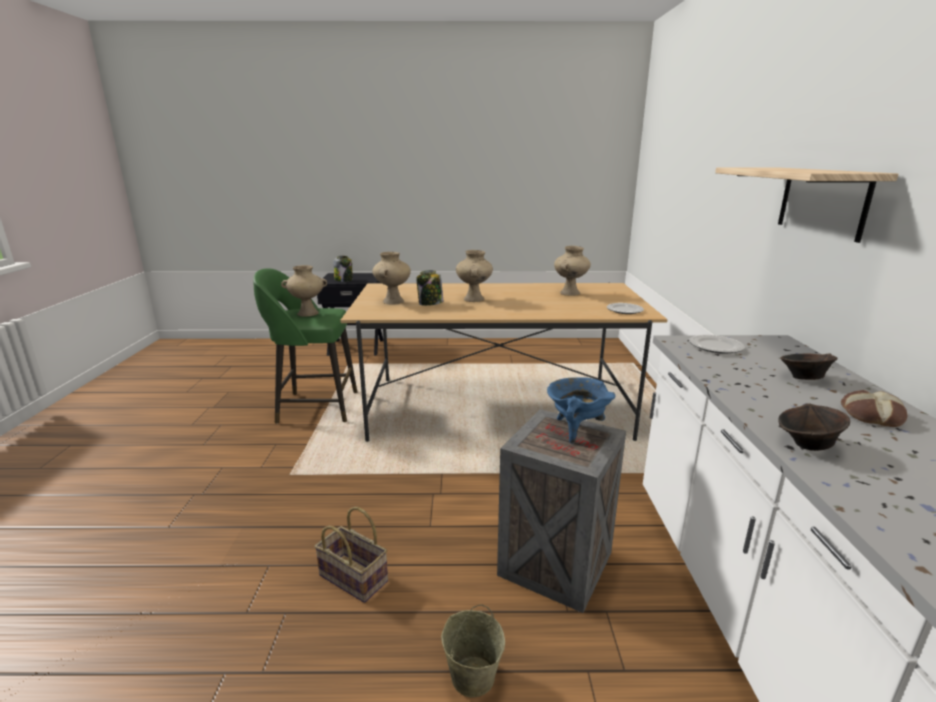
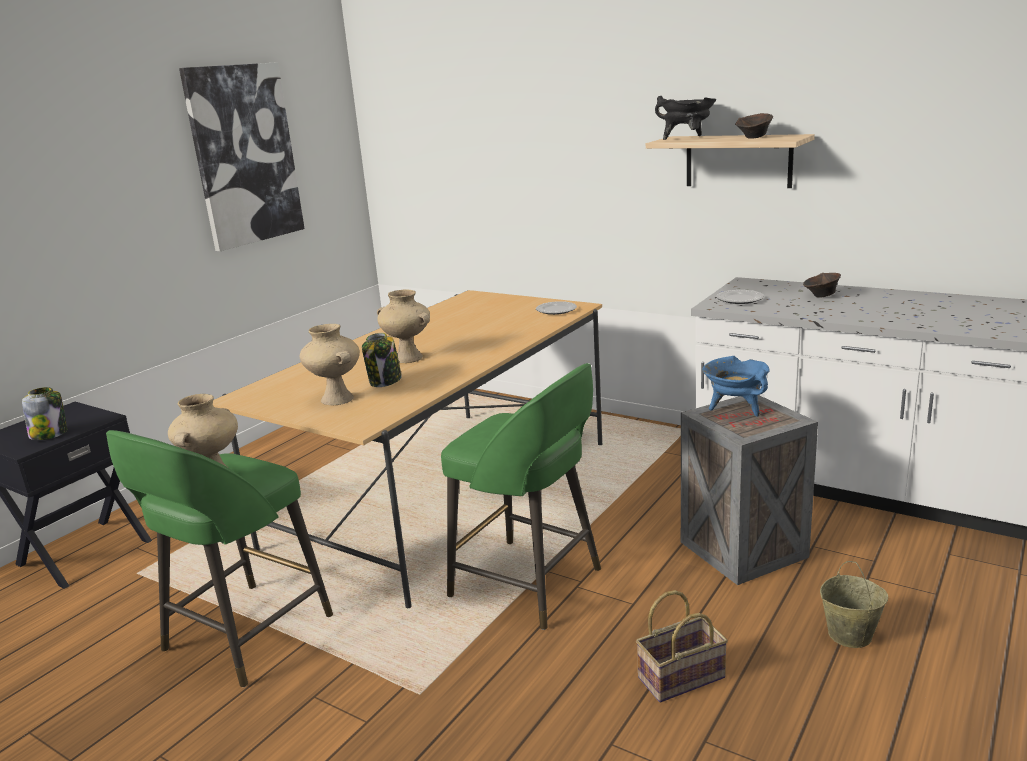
camera: 55 degrees left, 0 degrees up
(421, 473) = (529, 584): none -> green stool
(528, 157) = (244, 155): none -> picture
(570, 293) = (466, 316): beige vase -> none
(766, 168) = (687, 138): none -> black cooking pot
(807, 445) = (919, 323): brown bowl -> brown bowl (754, 137)
(870, 415) = (888, 299): bread -> none

